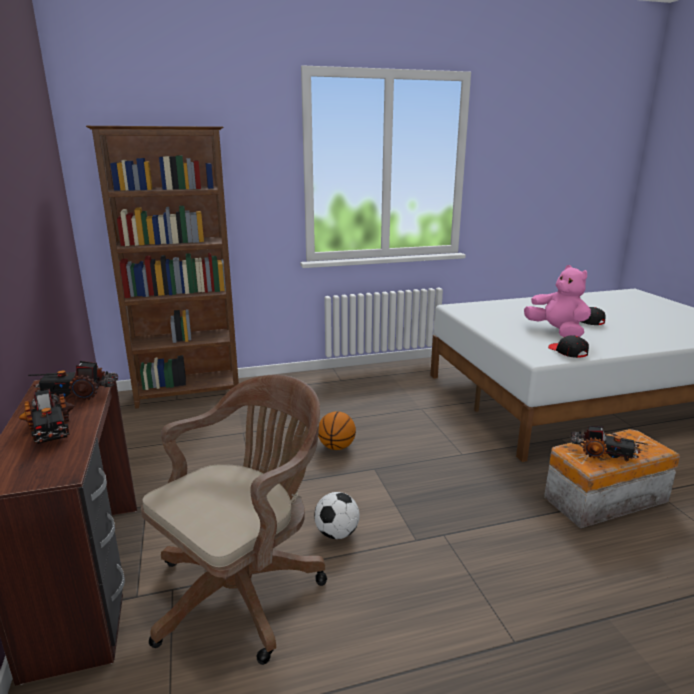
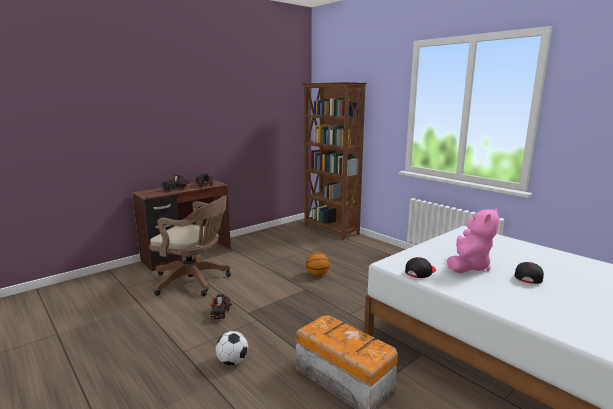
camera: 65 degrees right, 5 degrees down
(336, 533) = (240, 291): football -> football (232, 361)
(603, 454) = (334, 334): toy truck -> toy truck (220, 313)

